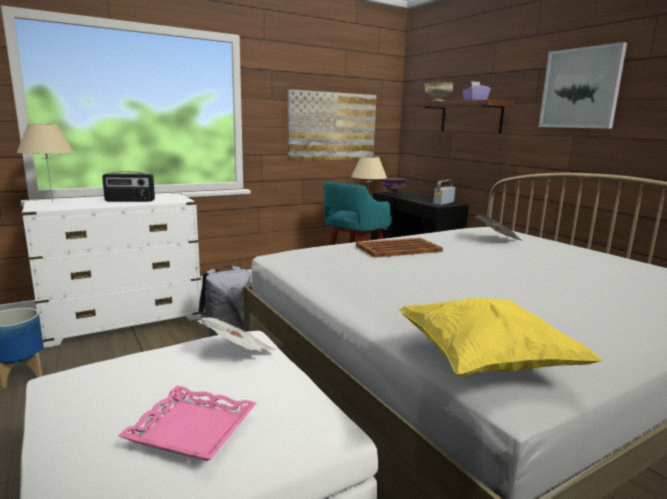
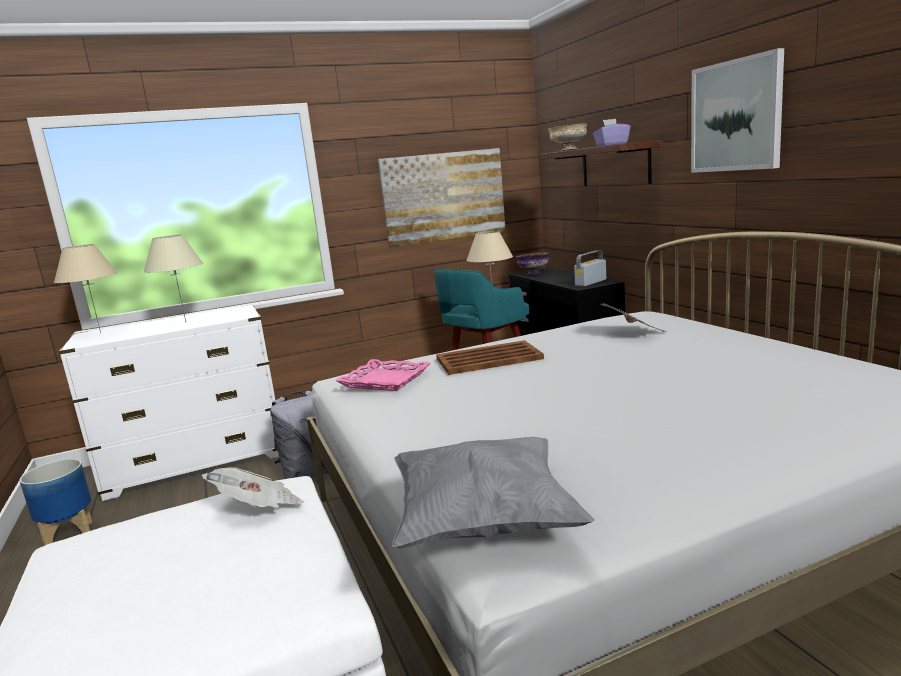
camera: 10 degrees right, 0 degrees up
(130, 201) = (186, 322): radio -> beige table lamp
(191, 430) = (160, 608): pink tray -> pink tray (384, 380)
(485, 362) = (484, 522): yellow pillow -> grey pillow

